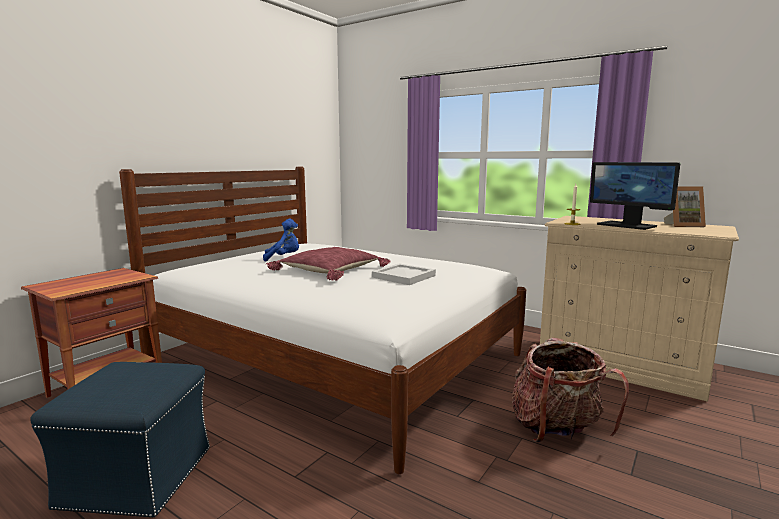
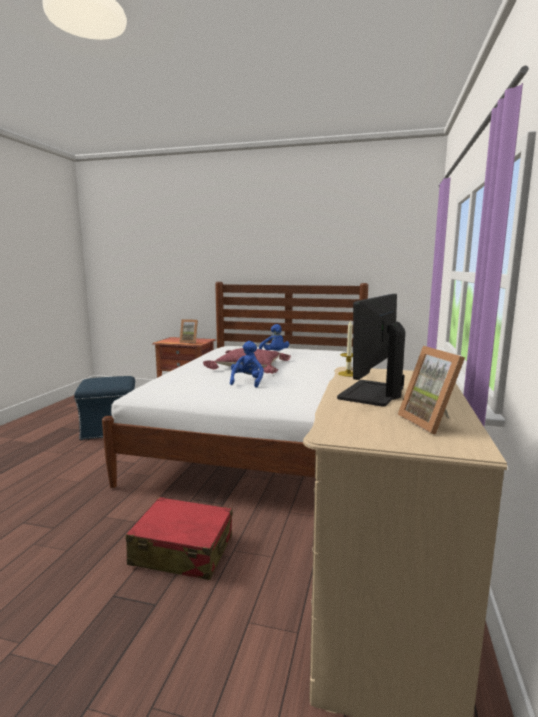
camera: 70 degrees right, 0 degrees up
(112, 279) = (189, 342): none -> picture frame
(403, 276) = (247, 382): white tray -> blue plush toy
(557, 430) = (182, 551): backpack -> red suitcase

